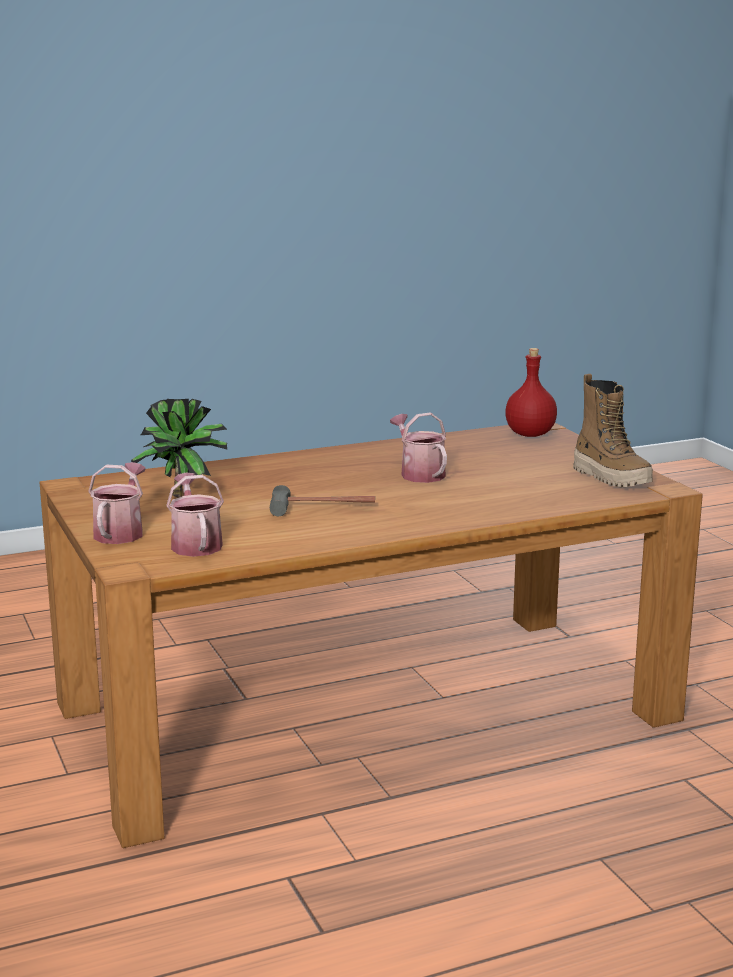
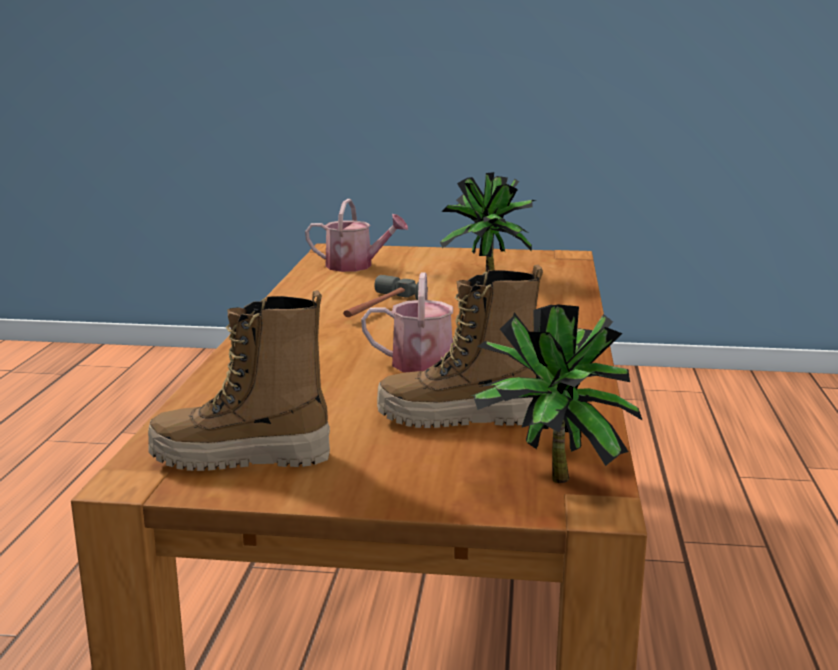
camera: 120 degrees right, 0 degrees up
(121, 532) = (418, 255): watering can -> none
(492, 455) = (458, 419): none -> boot
(531, 434) = (547, 481): red bottle -> potted plant

